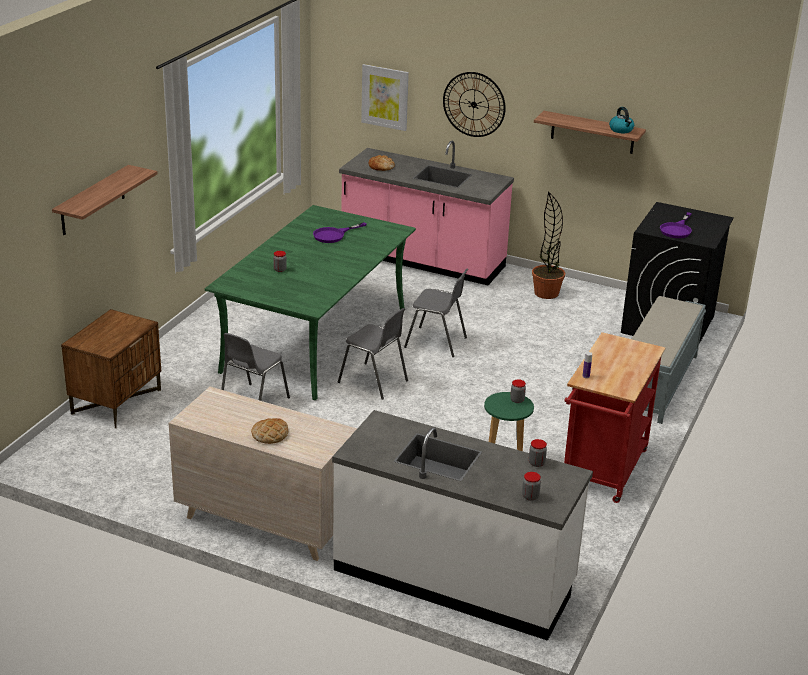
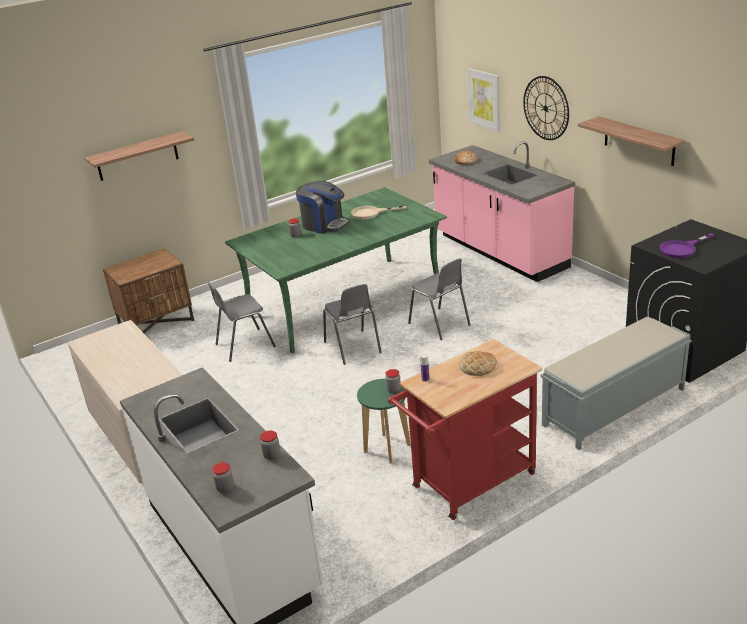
camera: 35 degrees right, 0 degrees up
(270, 434) = (120, 370): bread -> bread (477, 366)
(297, 254) = (324, 225): none -> coffee machine
(333, 235) = (371, 213): purple frying pan -> beige frying pan
(546, 293) = (585, 298): potted plant -> none
(621, 130) = (656, 139): kettle -> none

